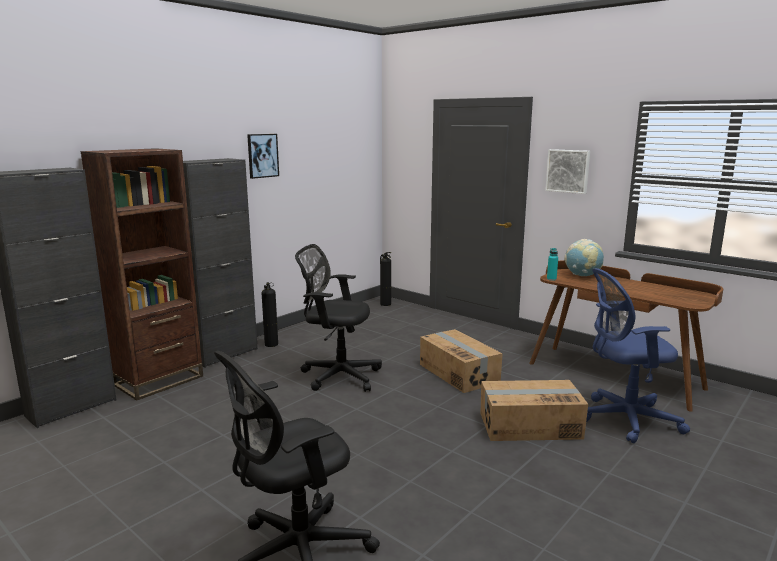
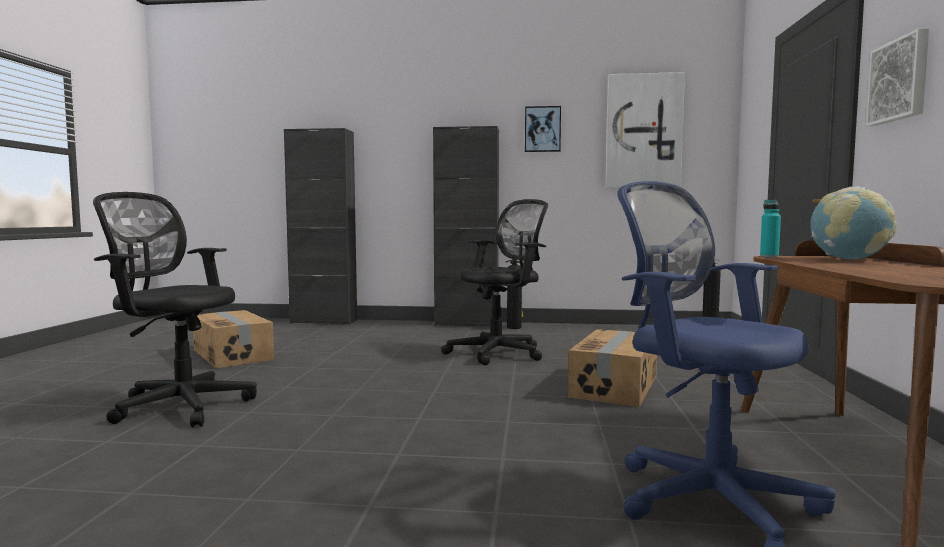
camera: 55 degrees right, 10 degrees down
(159, 381) = (392, 324): brown bookcase -> none
(331, 155) = (643, 131): none -> picture
(338, 375) = (500, 353): black office chair -> black office chair turned 75 degrees clockwise
(529, 425) = (550, 441): cardboard box -> cardboard box (233, 354)

